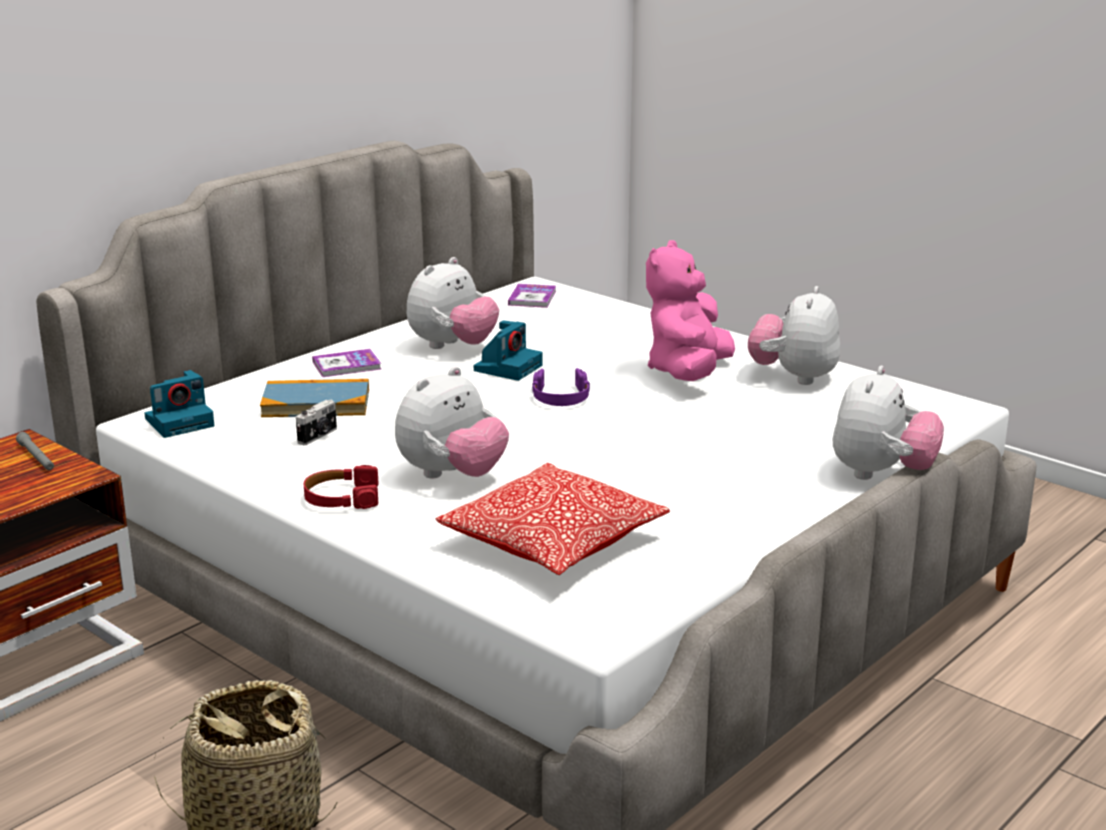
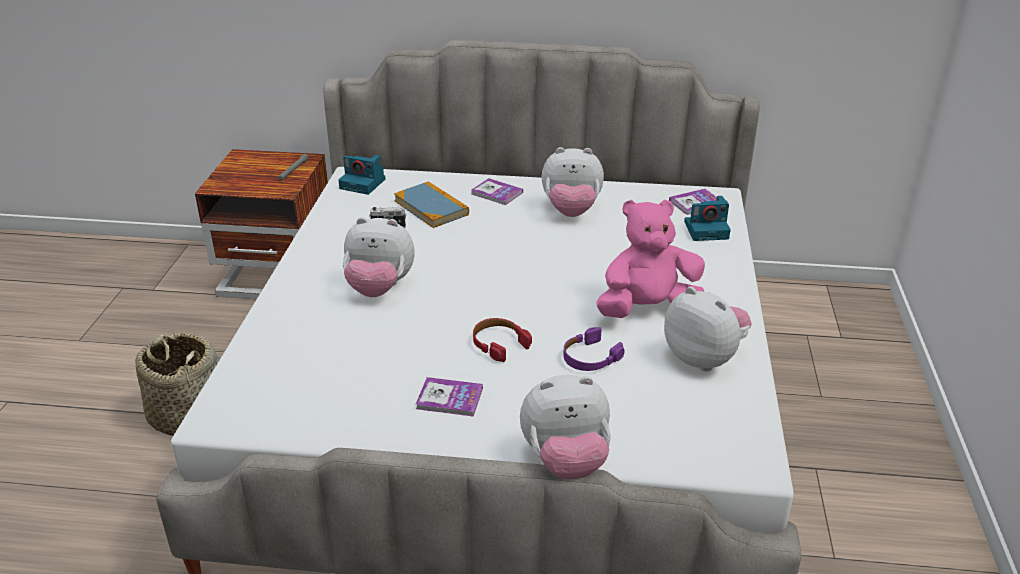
camera: 55 degrees right, 10 degrees up
(341, 498) = (315, 267): red headphones -> red headphones (499, 344)
(508, 367) = (563, 242): camera -> camera (707, 230)
(553, 542) = (320, 359): pillow -> none
(560, 397) = (539, 278): purple headphones -> purple headphones (590, 358)
(719, 496) = (449, 398): none -> book
(794, 377) = (704, 358): plush toy -> plush toy turned 60 degrees clockwise

